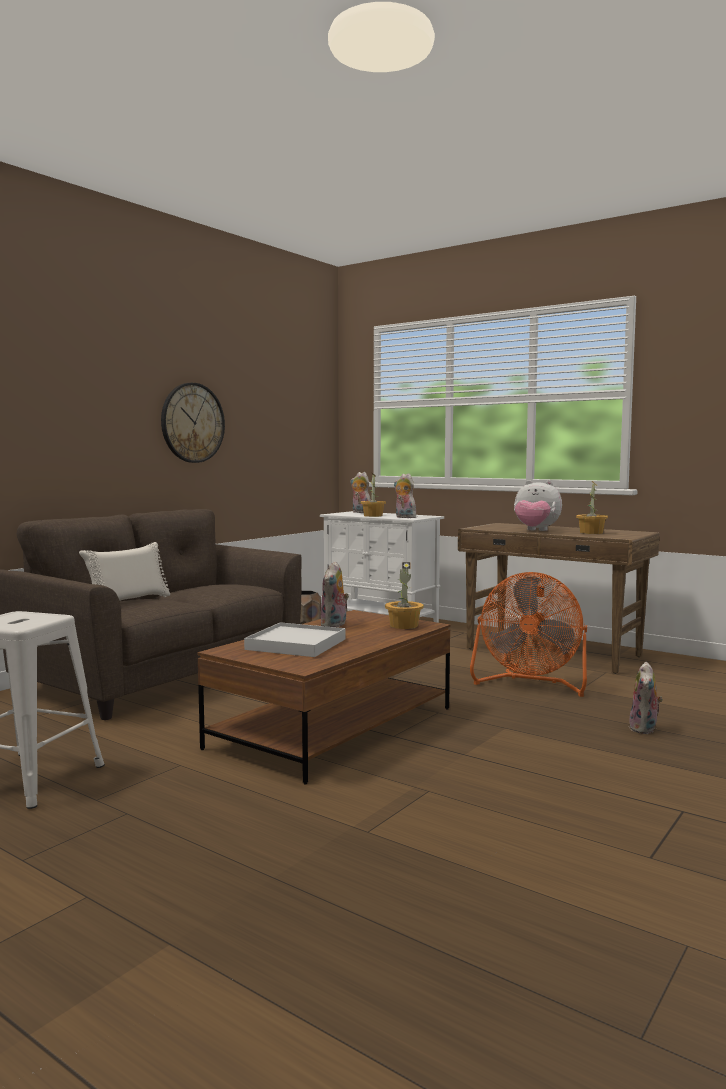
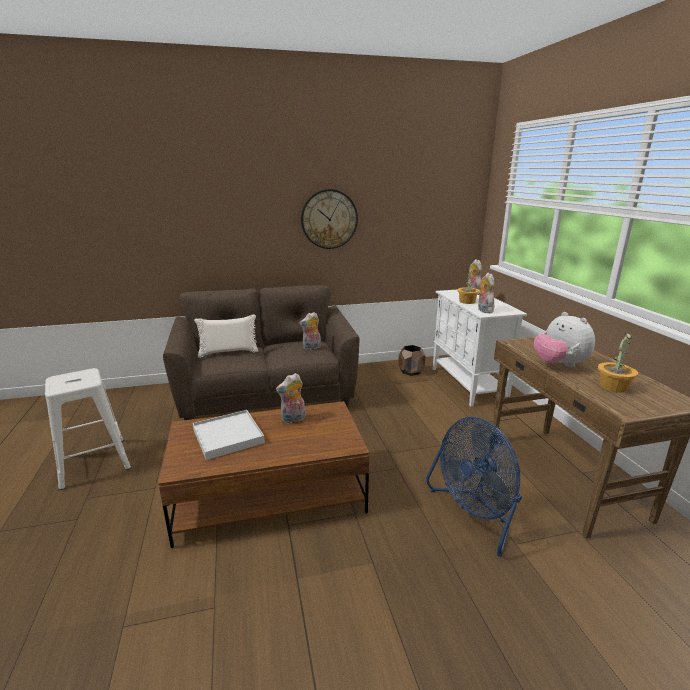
camera: 40 degrees right, 15 degrees up
(404, 625) = (333, 439): potted plant -> none
(527, 683) = (475, 511): orange fan -> blue fan
(645, 729) = (490, 645): plush toy -> plush toy (312, 348)

